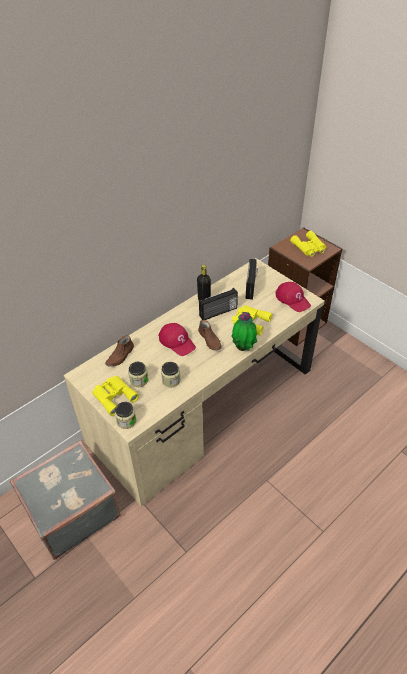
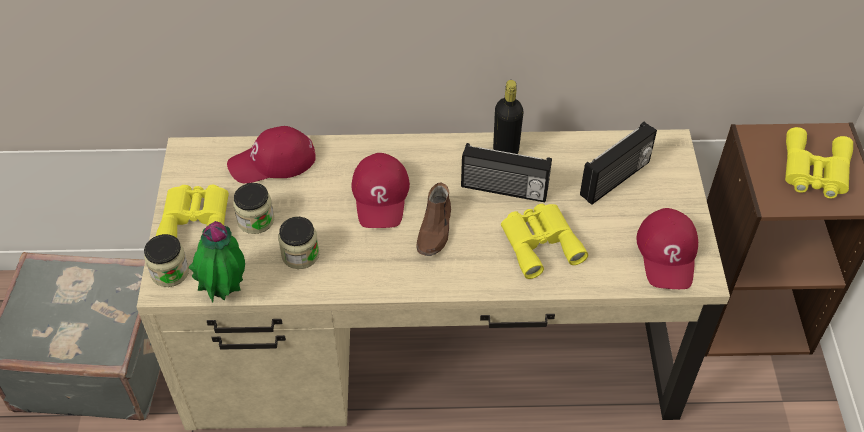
camera: 40 degrees right, 5 degrees up
(120, 356) = (273, 162): brown shoe -> red cap
(244, 348) = (475, 282): potted plant -> potted plant (226, 292)

